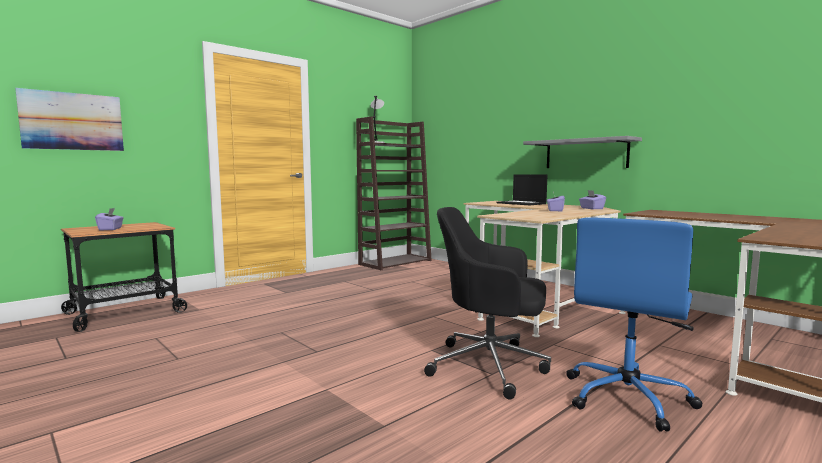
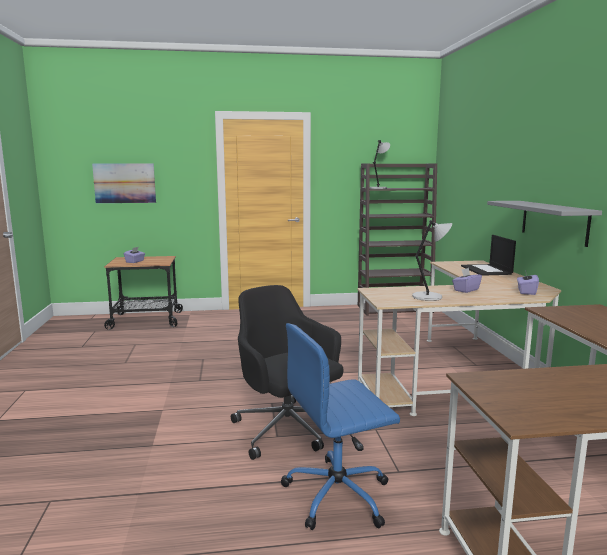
camera: 35 degrees right, 5 degrees up
(549, 214) = (429, 297): none -> grey table lamp

